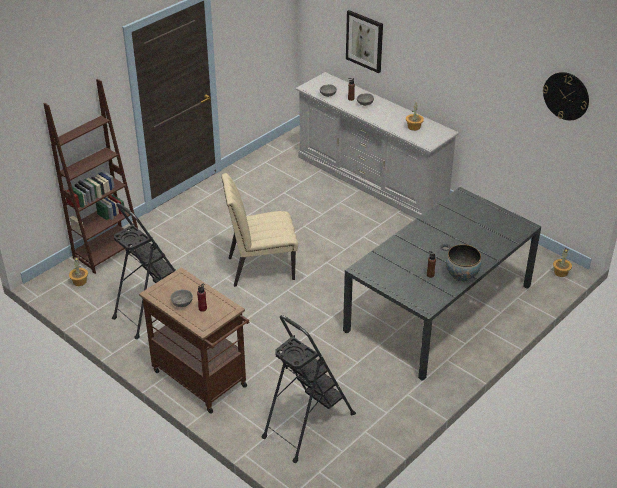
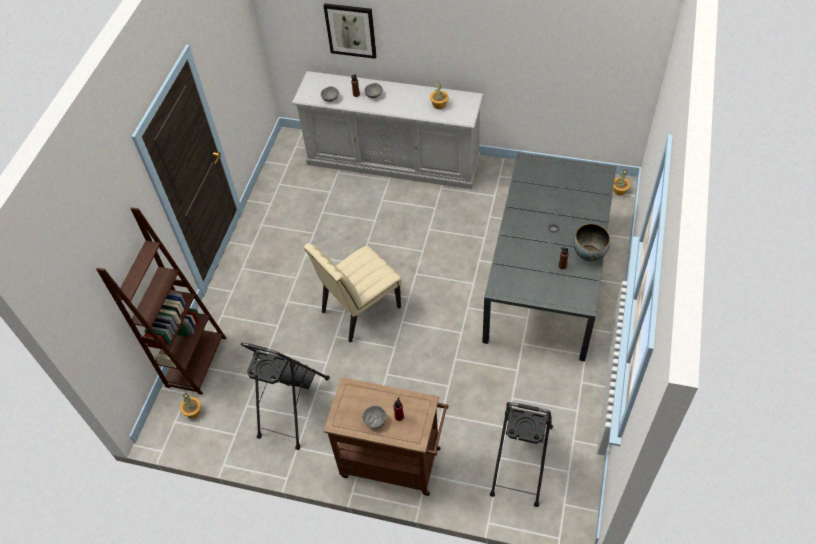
camera: 25 degrees left, 15 degrees up
(566, 96) = (606, 33): wall clock -> none

